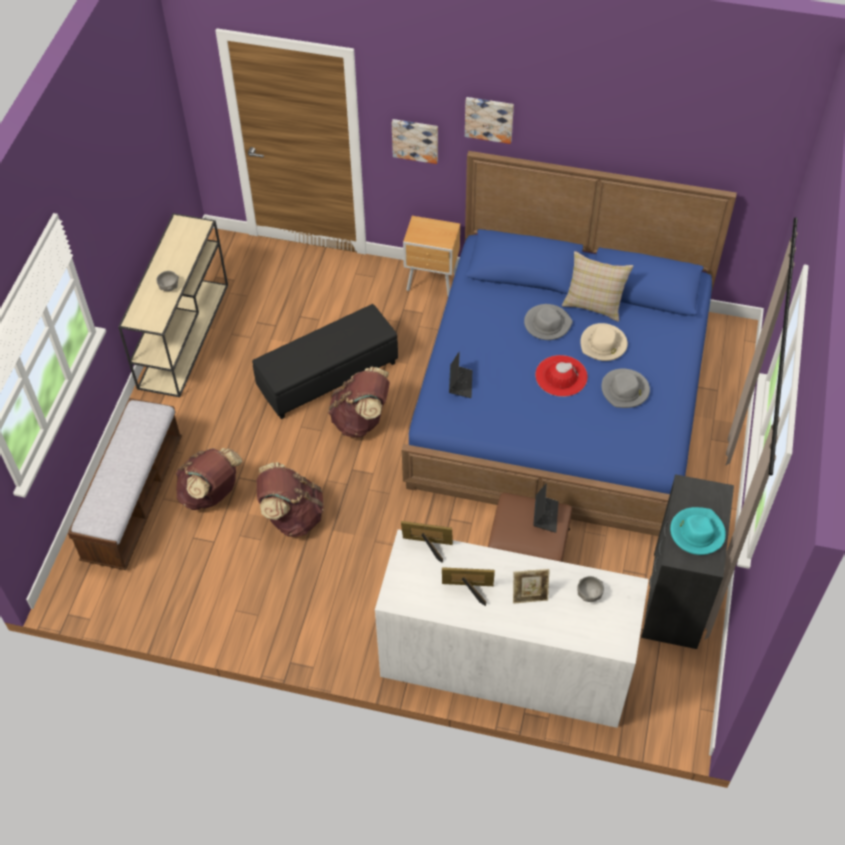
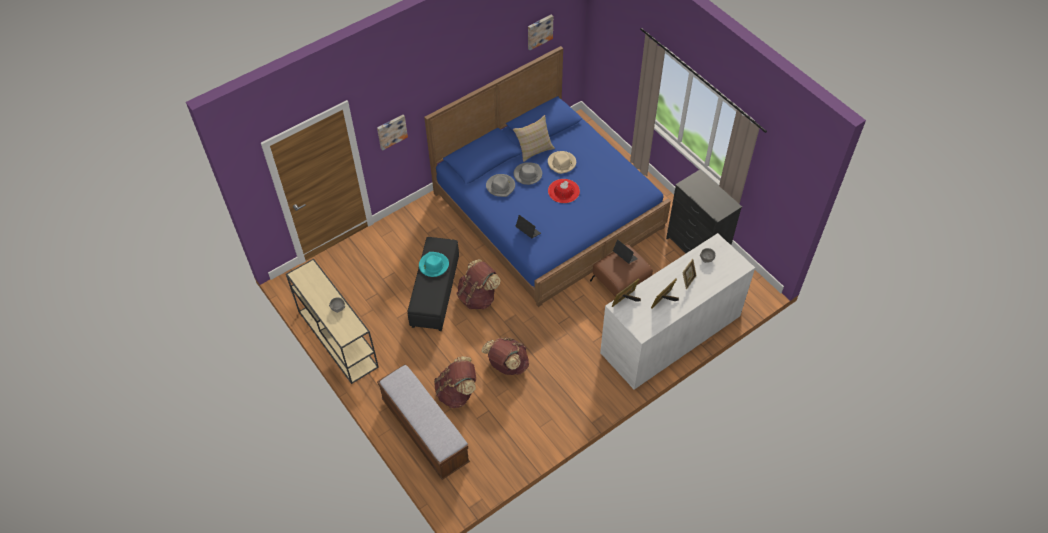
camera: 50 degrees left, 0 degrees up
(433, 284) = (424, 210): brown nightstand -> none
(489, 118) = (430, 90): picture -> picture (539, 31)
(625, 390) = (596, 174): grey hat -> grey hat (501, 186)
(697, 532) = (712, 198): turquoise hat -> turquoise hat (433, 265)

